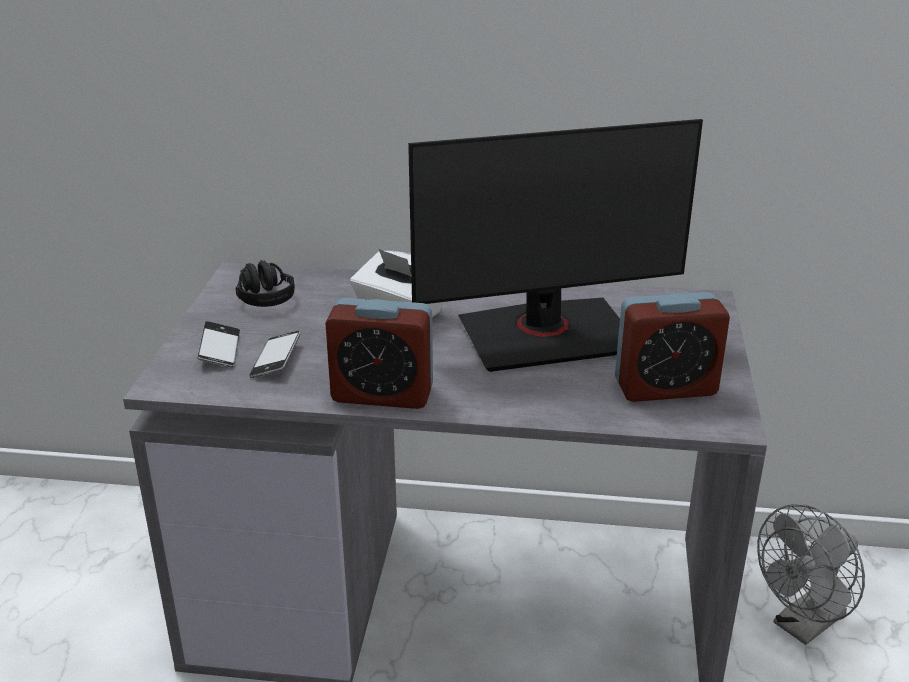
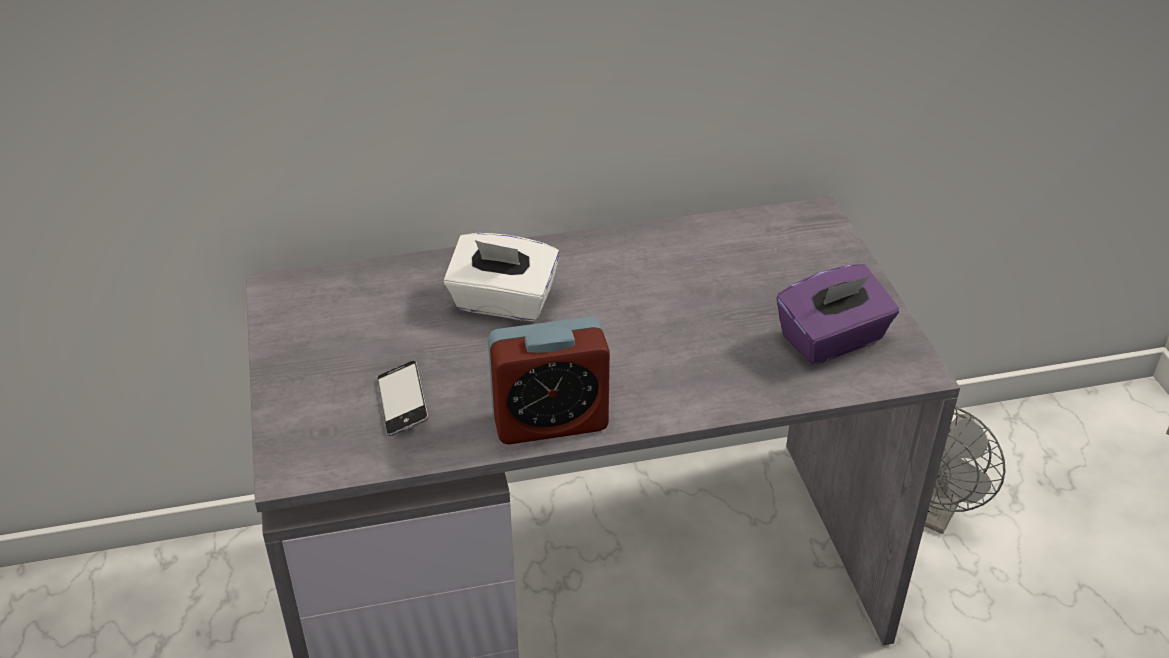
camera: 20 degrees left, 10 degrees up
(220, 350) = (327, 405): phone -> none
(262, 294) = (327, 312): black headphones -> none
(546, 334) = (678, 298): monitor -> none
(665, 388) = (832, 340): alarm clock -> purple tissue box

